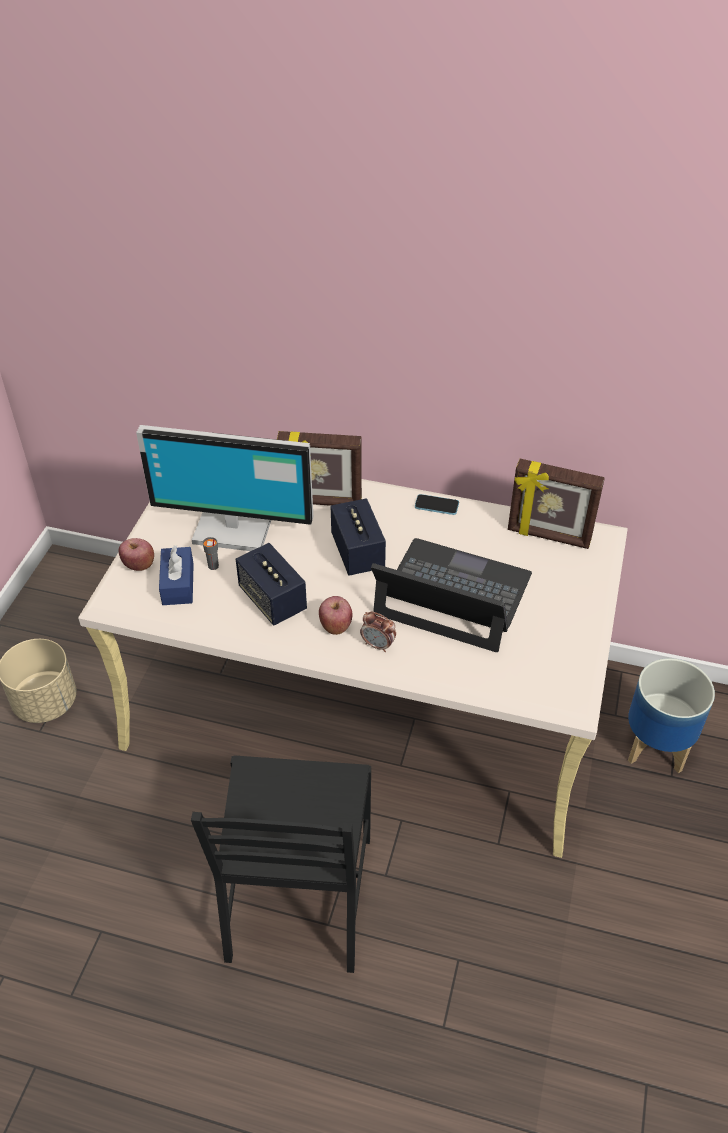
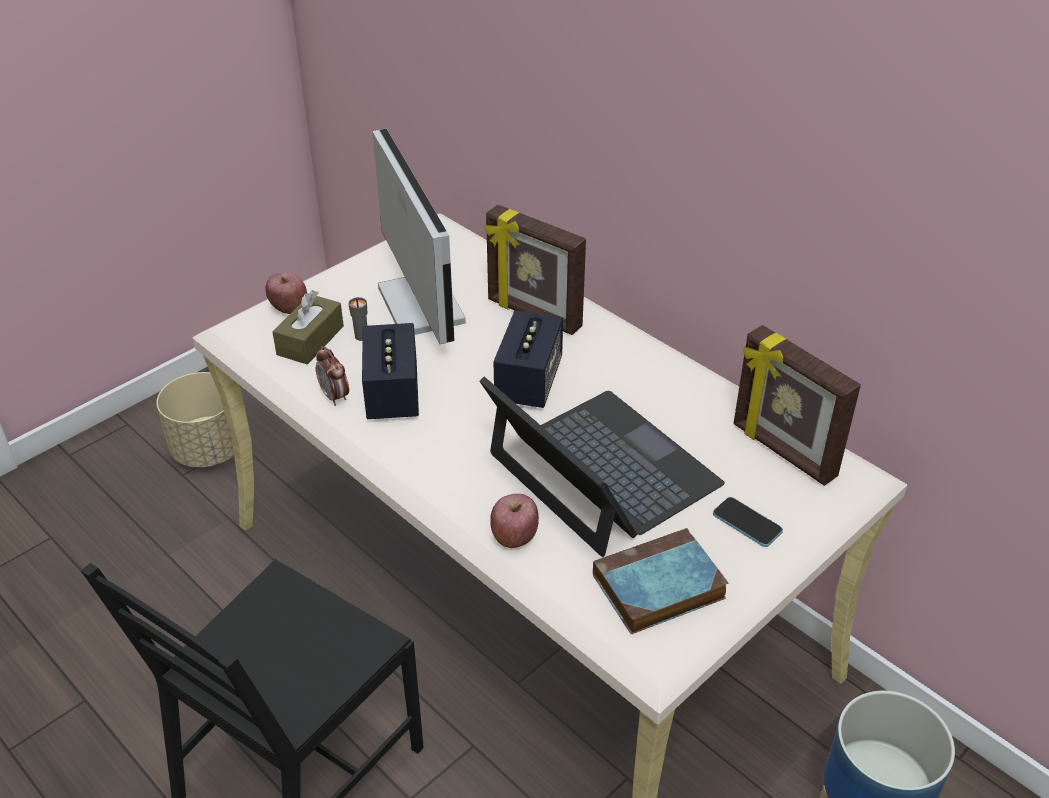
camera: 30 degrees right, 5 degrees down
(178, 584) = (310, 340): blue tissue box -> brown tissue box
(233, 527) = (416, 306): monitor -> monitor turned 150 degrees counterclockwise
(335, 626) = (437, 448): apple -> apple (514, 536)
(378, 645) = (466, 488): alarm clock -> alarm clock (335, 396)
(436, 505) = (666, 366): phone -> phone (747, 523)
(543, 657) = (656, 588): none -> book

